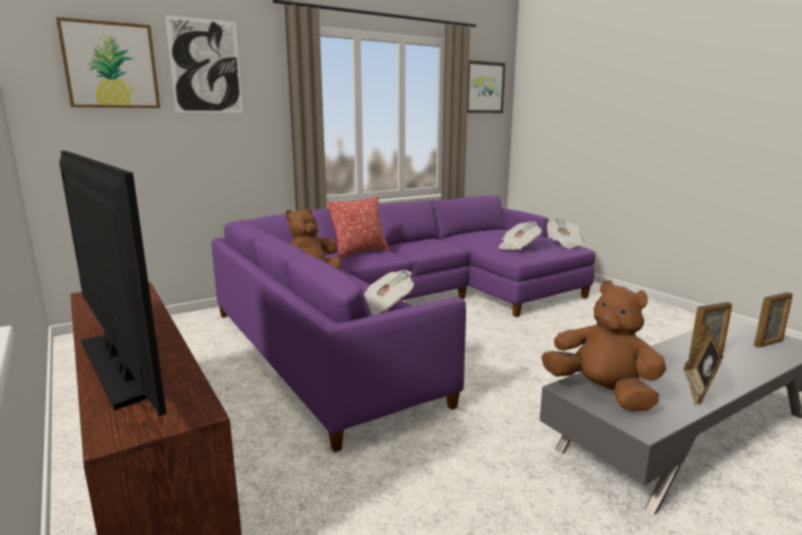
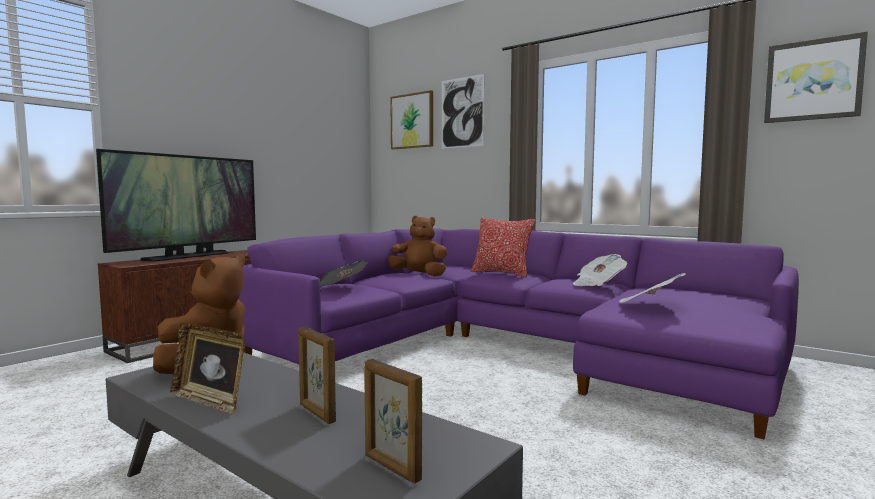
camera: 70 degrees right, 10 degrees down
(564, 244) = (749, 326): newspaper -> newspaper (598, 284)
(698, 389) = (210, 401): picture frame -> picture frame turned 150 degrees counterclockwise

